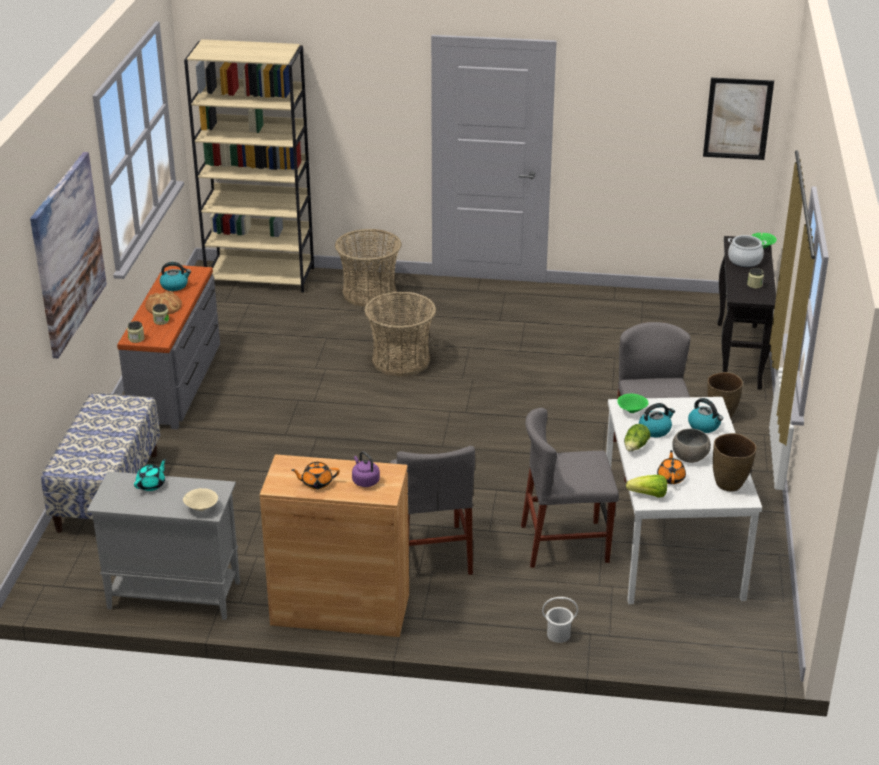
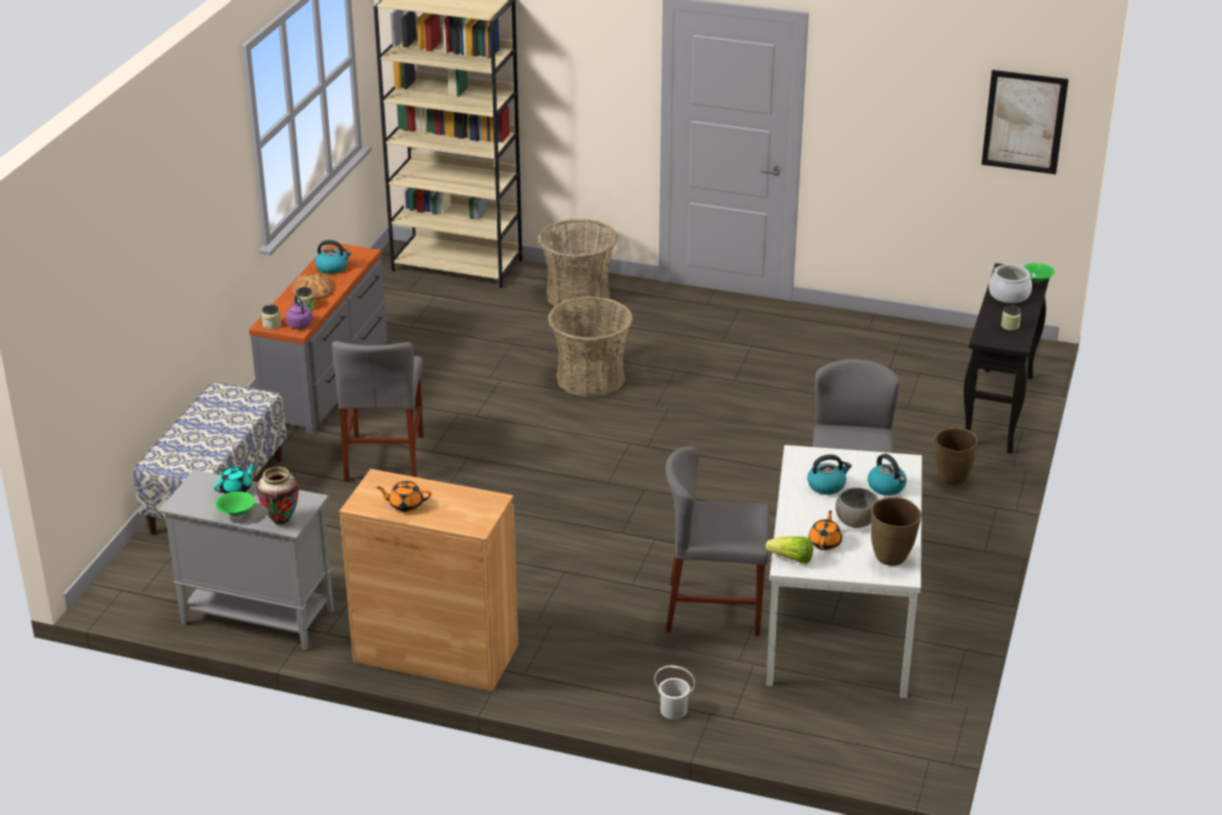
camera: 10 degrees right, 0 degrees up
(68, 253) = (192, 221): picture -> none
(200, 508) = (281, 521): beige bowl -> vase
(365, 481) = (459, 508): purple kettle -> purple kettle (299, 324)
(432, 552) = (558, 602): grey chair -> grey chair (384, 458)
(631, 411) = (806, 462): green bowl -> green bowl (235, 514)
(635, 447) = (796, 503): lettuce -> none

